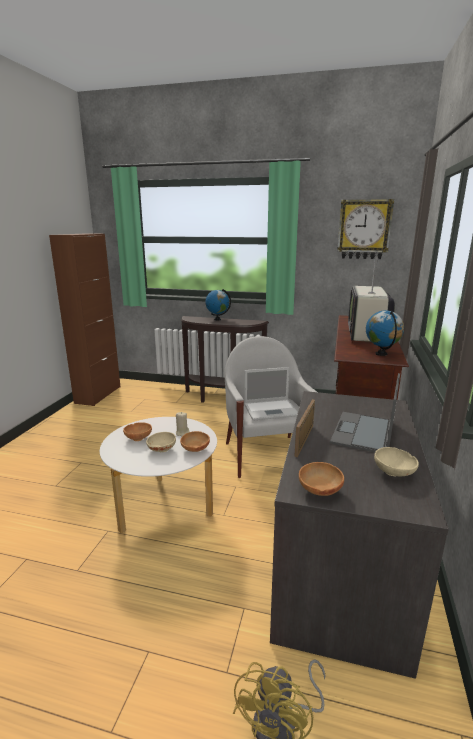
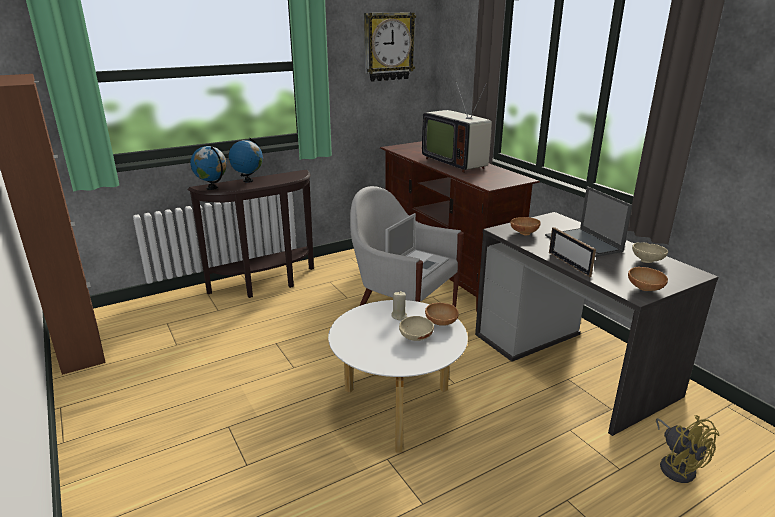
camera: 45 degrees left, 5 degrees up
(139, 438) = (372, 340): brown bowl -> brown bowl (523, 233)
(381, 354) = (504, 176): globe -> globe (212, 188)

